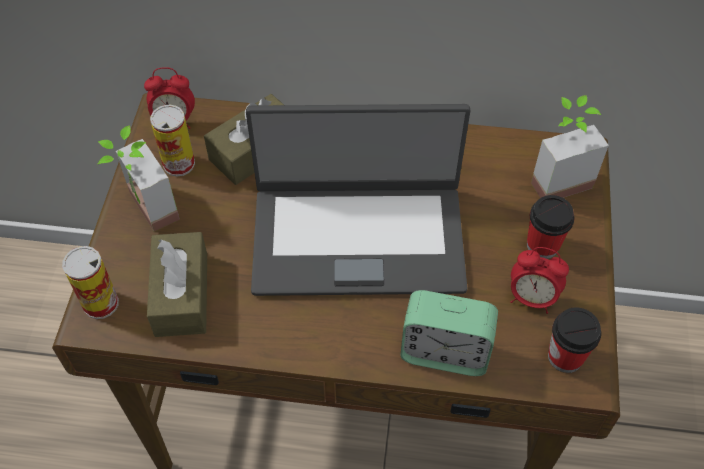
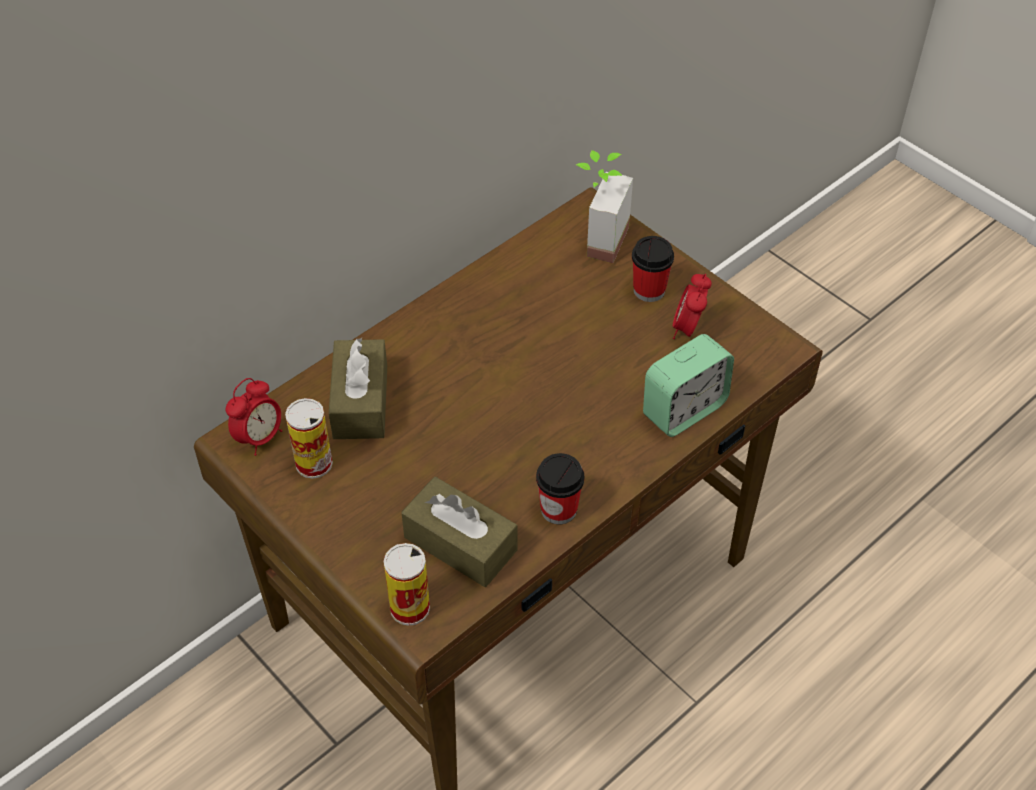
camera: 50 degrees left, 5 degrees down
(143, 211) = (340, 520): potted plant -> none
(358, 237) = (526, 392): laptop -> none
(531, 298) = (688, 329): alarm clock -> alarm clock turned 135 degrees clockwise
(565, 356) = (753, 345): cup -> cup (559, 509)

